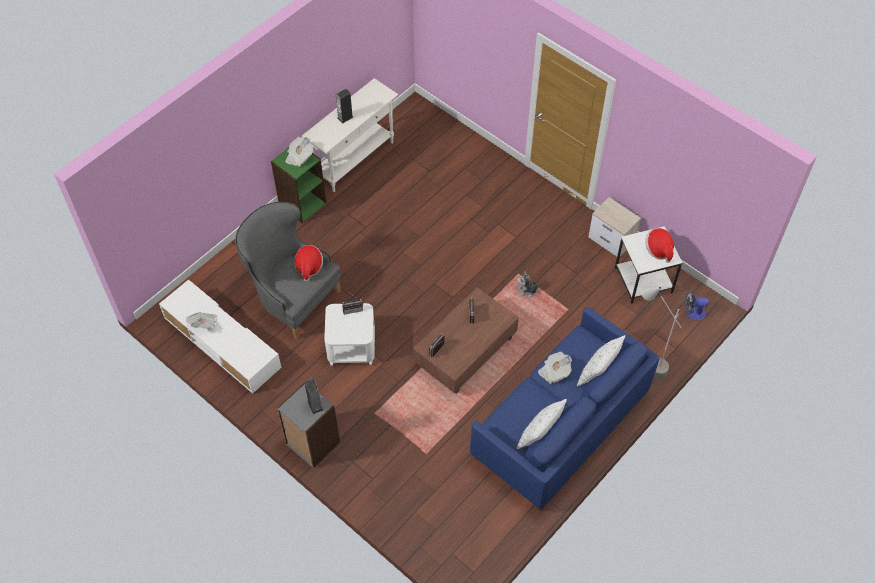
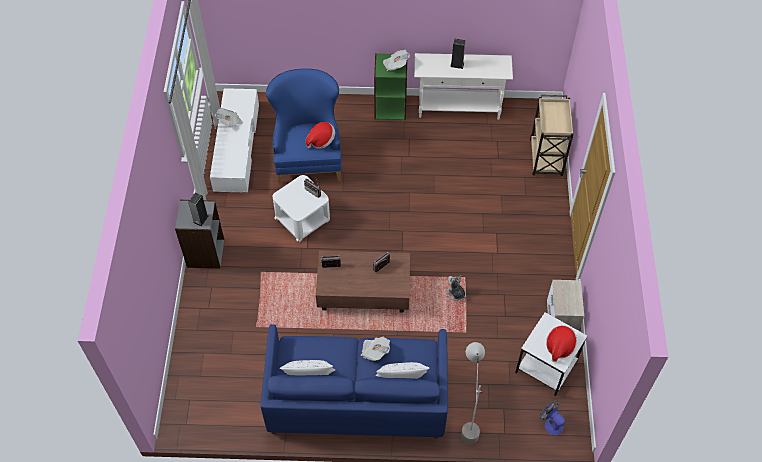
camera: 50 degrees right, 0 degrees up
(292, 297) = (309, 158): grey armchair -> blue armchair
(462, 142) = (546, 159): none -> beige cart

